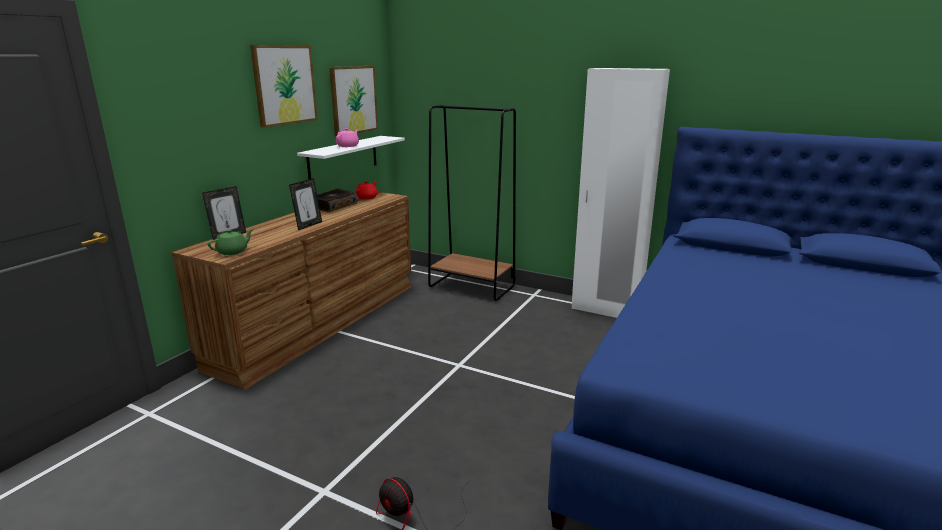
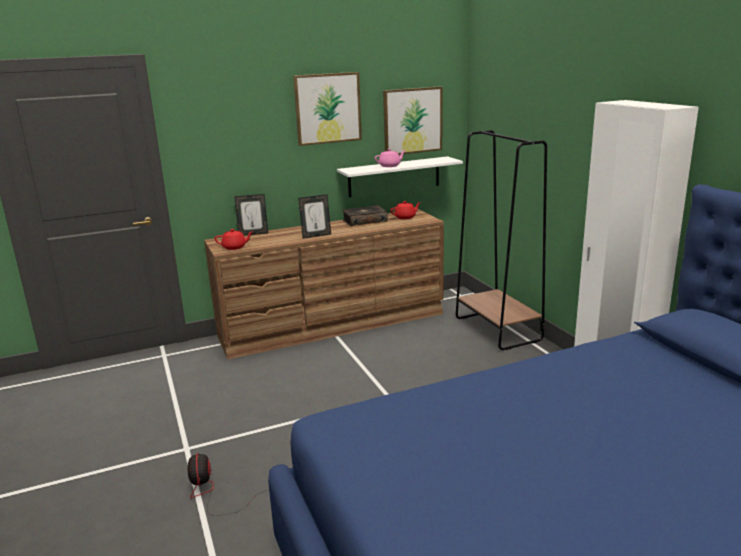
camera: 40 degrees right, 0 degrees up
(233, 251) = (234, 247): green teapot -> red teapot

